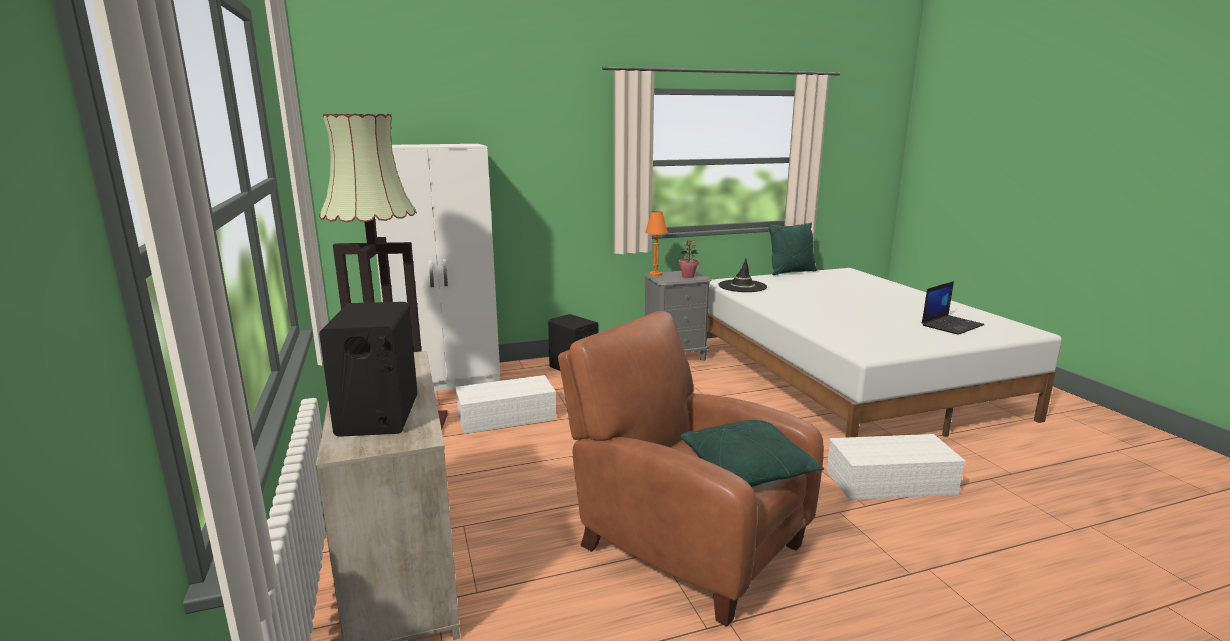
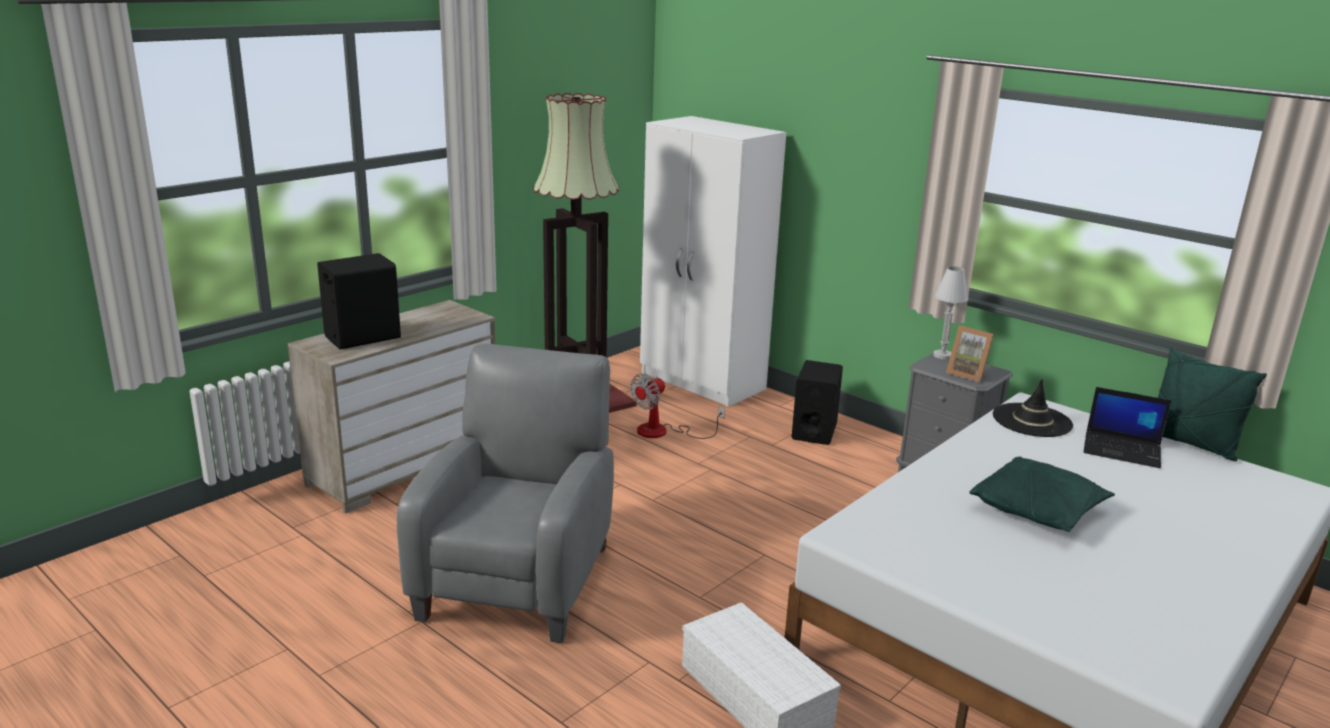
camera: 60 degrees right, 5 degrees up
(507, 416) = (663, 432): white storage box -> fan
(655, 274) = (942, 356): orange table lamp -> white table lamp
(684, 542) = (520, 576): brown armchair -> grey armchair
(688, 276) = (967, 374): potted plant -> picture frame
(748, 469) = (500, 518): green pillow -> green pillow (1038, 510)
(951, 325) = (1088, 601): laptop -> laptop (1123, 450)

